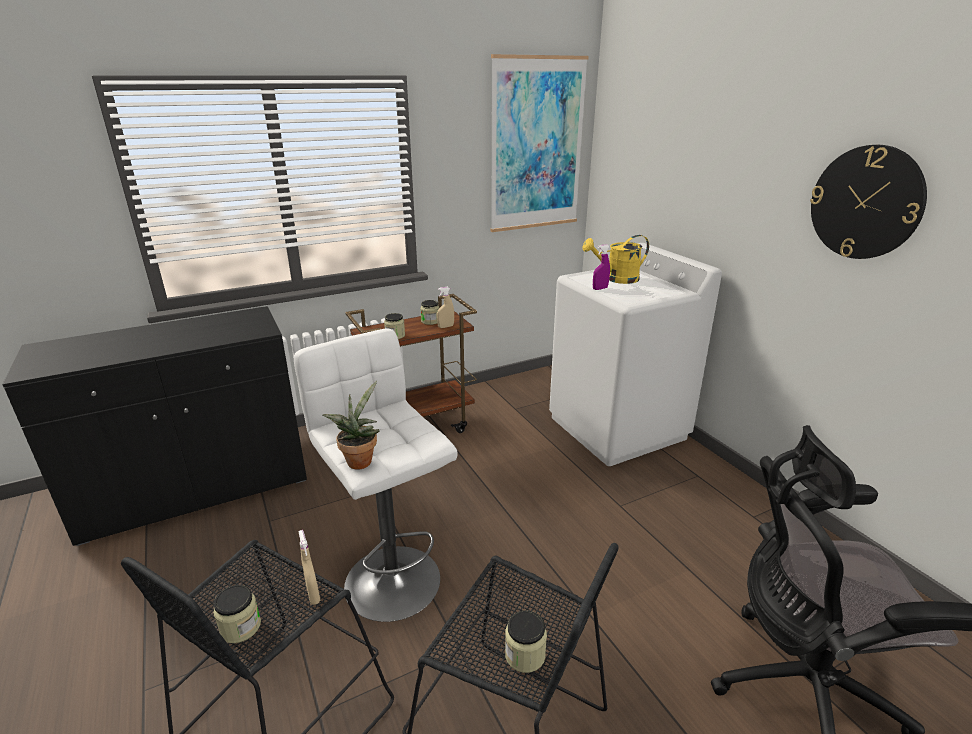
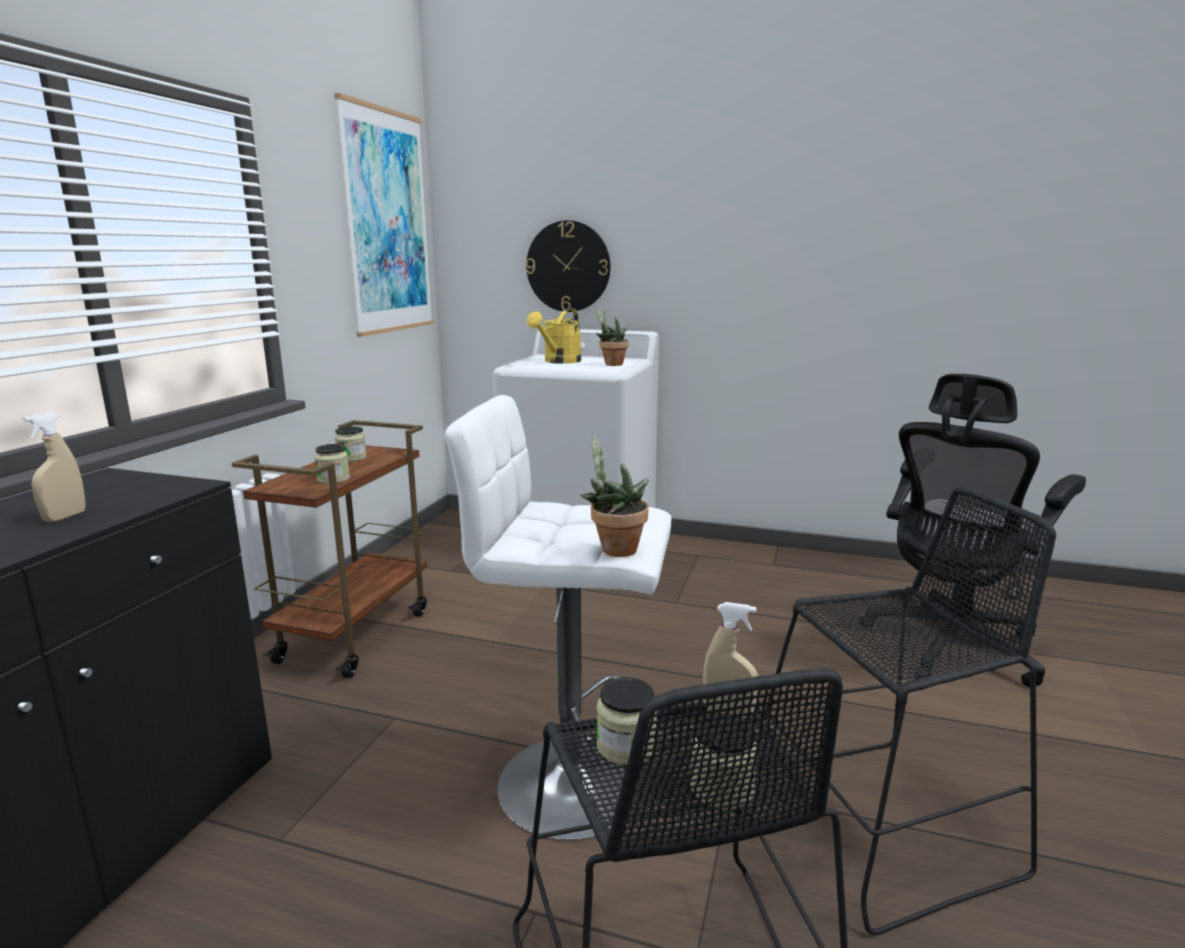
camera: 45 degrees left, 10 degrees down
(445, 326) = (385, 457): beige spray bottle -> beige spray bottle (65, 517)
(525, 655) = (950, 637): jar -> jar (626, 746)
(600, 288) = (563, 368): purple spray bottle -> none
(647, 293) = (611, 364): none -> potted plant
(865, 203) = (792, 237): wall clock -> wall clock (568, 266)

